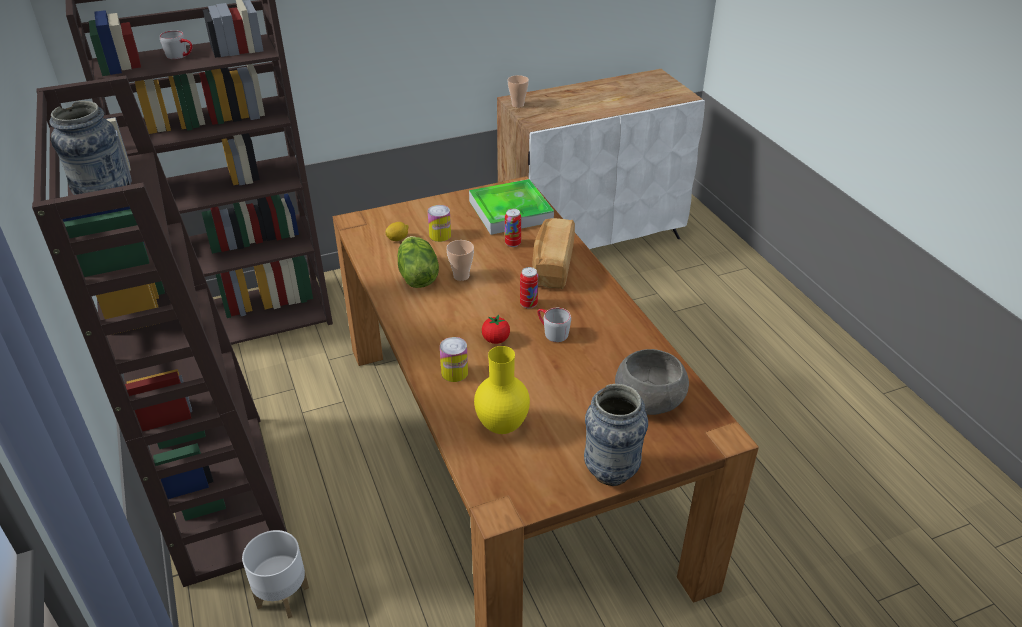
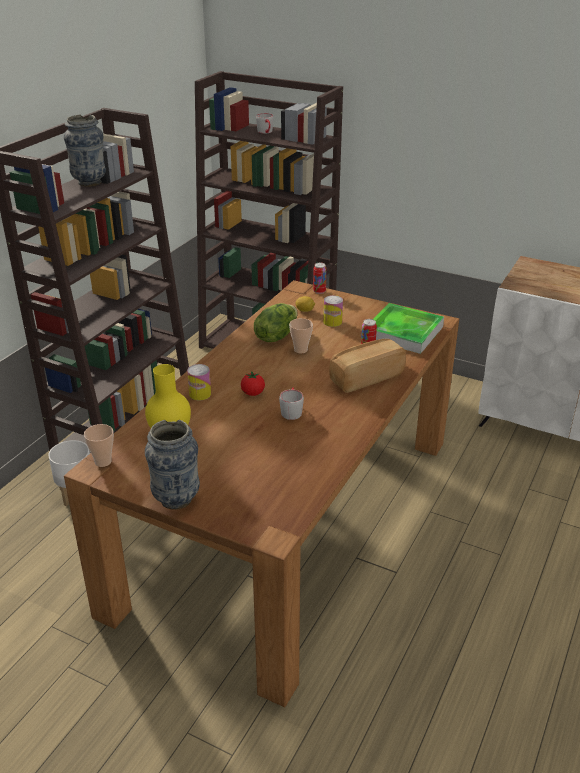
camera: 50 degrees right, 5 degrees down
(518, 105) = (525, 267): cup -> cup (103, 462)
(528, 304) = (309, 388): can -> can (319, 291)
(649, 400) = (272, 484): grey bowl -> none

